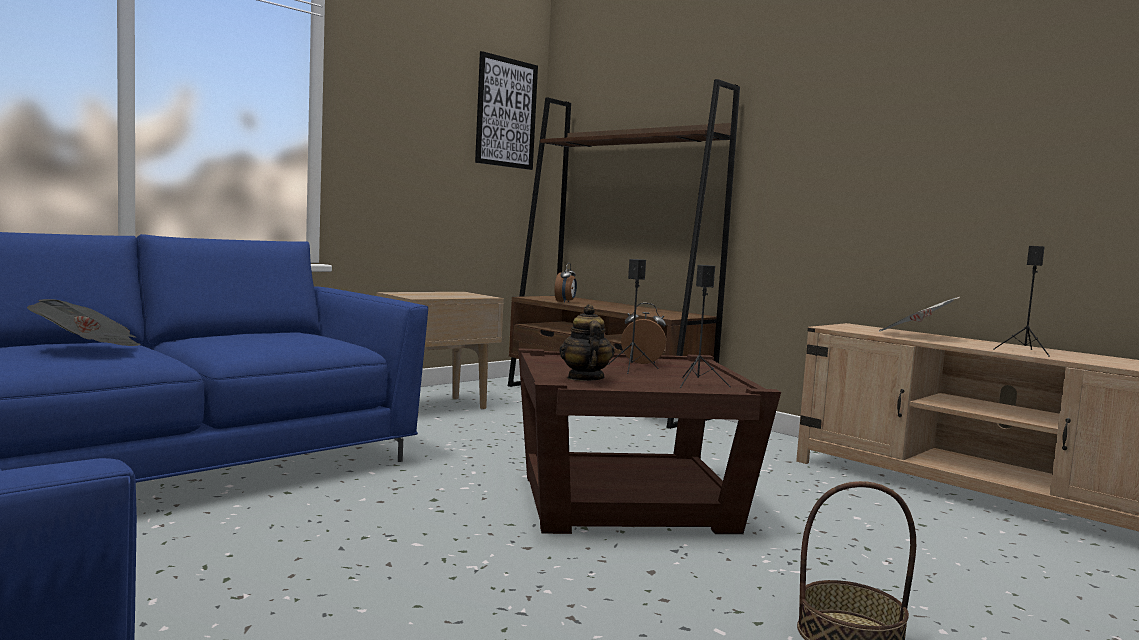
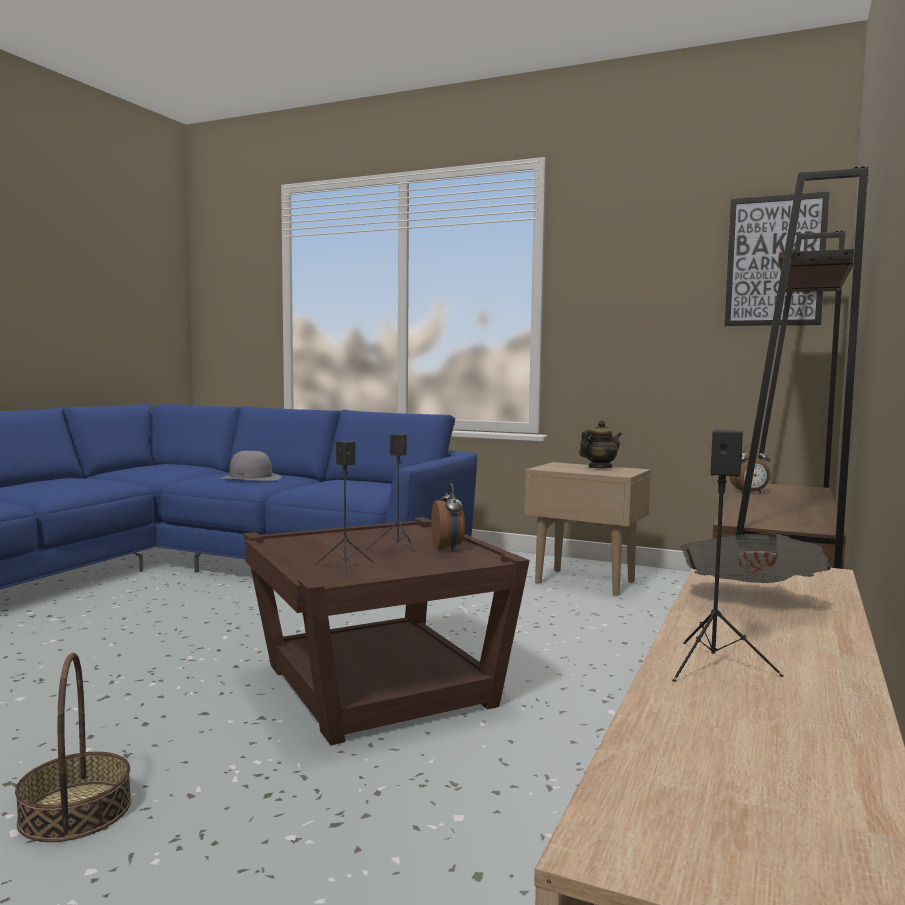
camera: 70 degrees right, 0 degrees up
(89, 351) = (251, 478): newspaper -> grey hat
(584, 378) = (317, 542): teapot -> teapot (599, 468)

